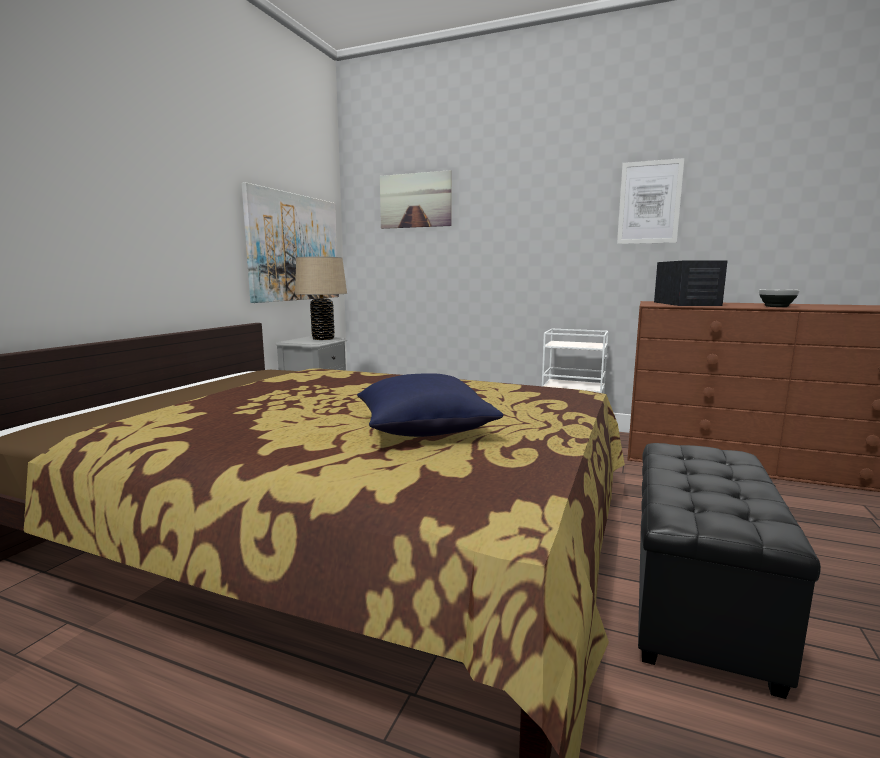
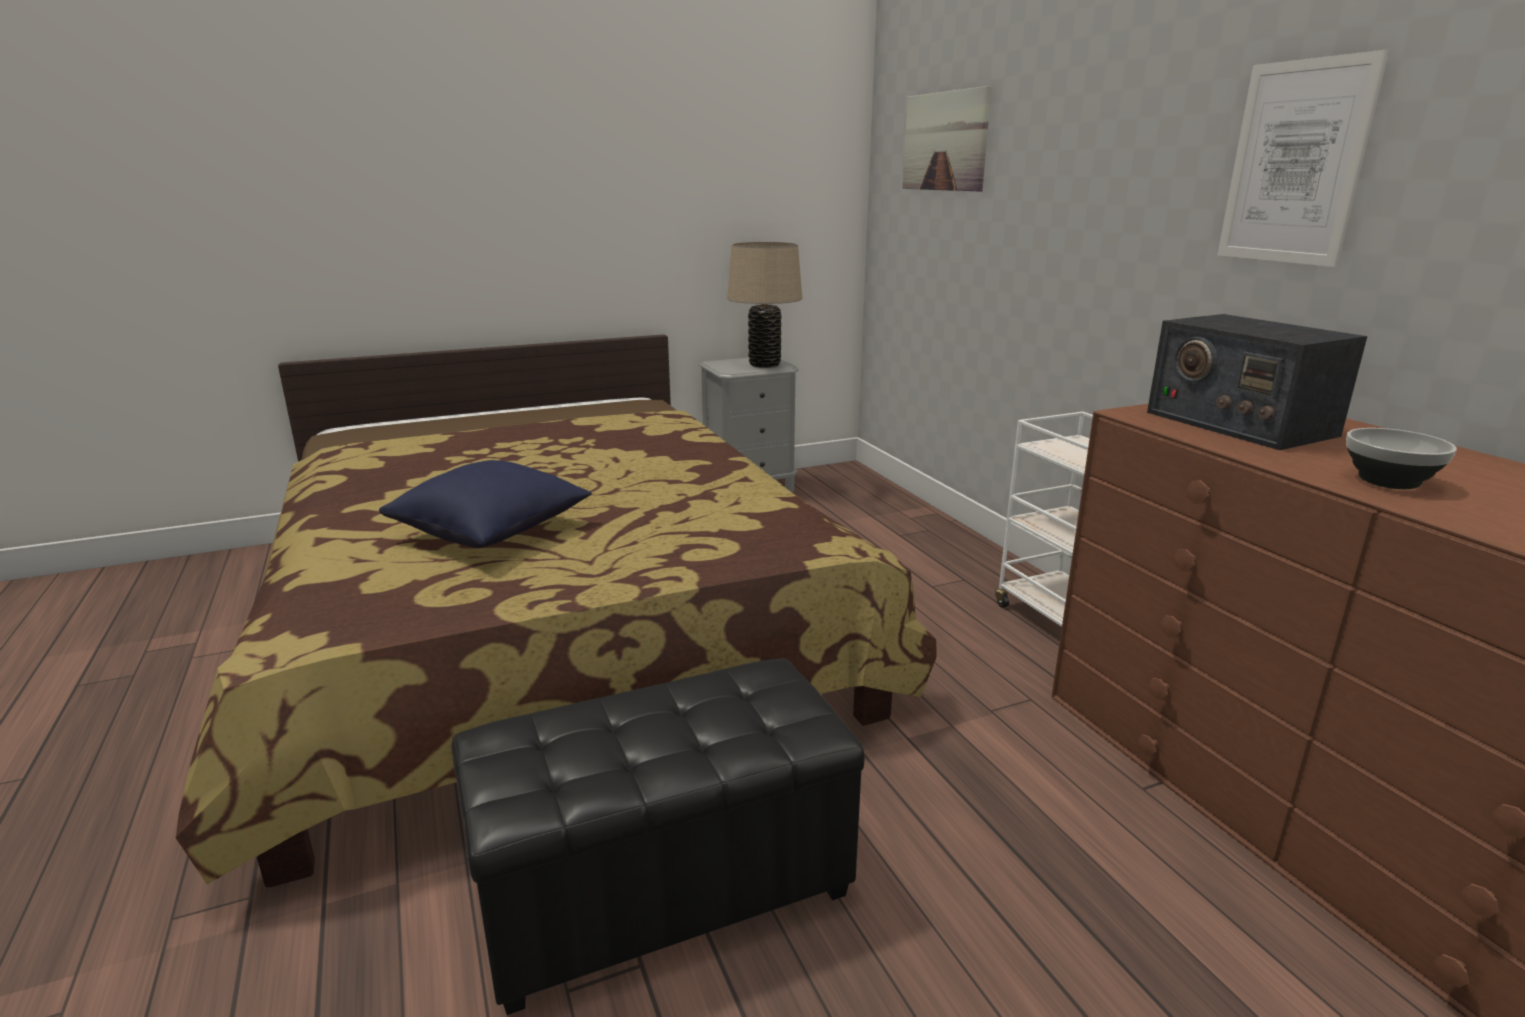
camera: 45 degrees right, 10 degrees up
(294, 247) = (752, 225): picture -> none
(686, 304) = (1238, 423): radio -> radio turned 105 degrees clockwise

